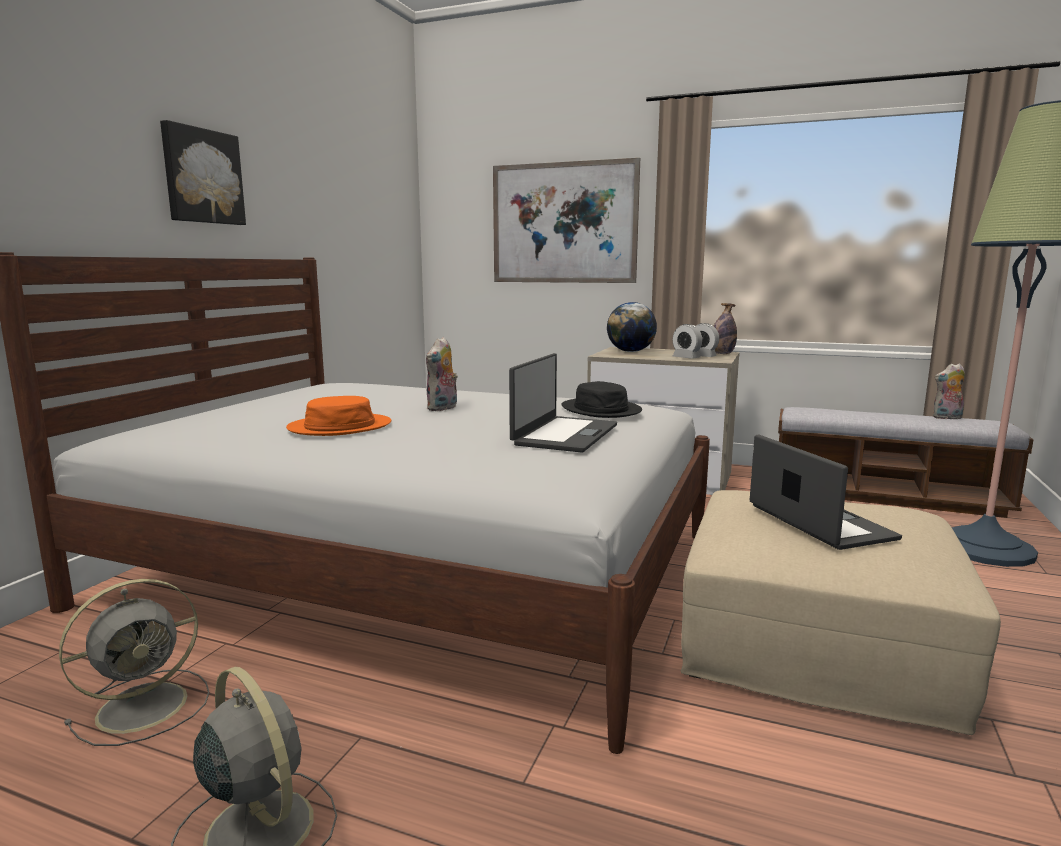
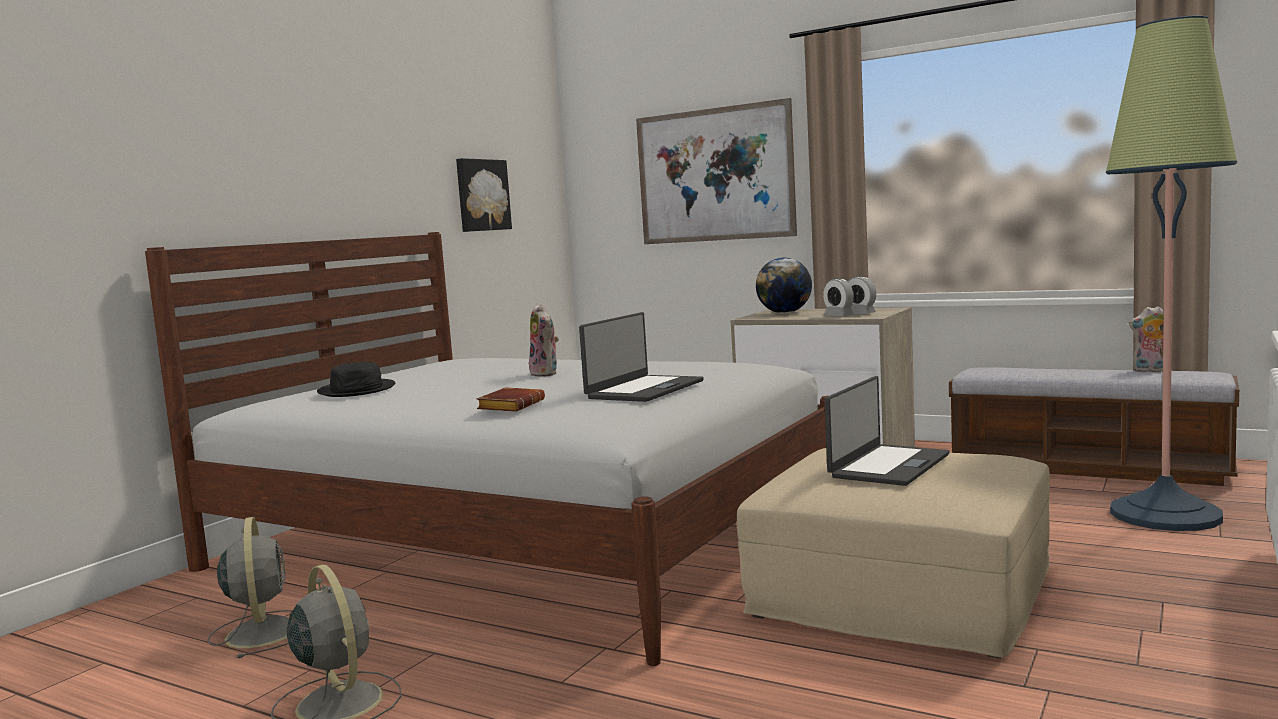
camera: 10 degrees right, 5 degrees down
(146, 705) = (263, 632): grey fan -> grey fan turned 75 degrees counterclockwise
(202, 176) = (326, 163): picture -> picture (482, 195)
(340, 427) = (439, 391): orange hat -> none
(434, 452) = (510, 406): none -> brown book
(443, 408) = (546, 374): plush toy -> plush toy turned 60 degrees counterclockwise
(601, 410) = (703, 369): black hat -> black hat (357, 390)
(722, 354) = (887, 310): bottle -> none
(818, 522) = (888, 466): laptop -> laptop turned 45 degrees clockwise

